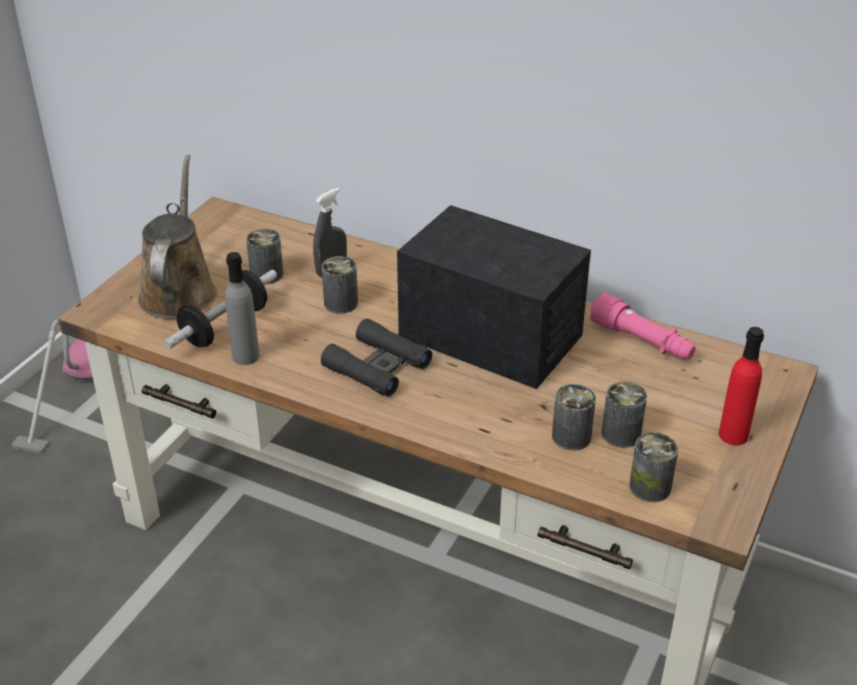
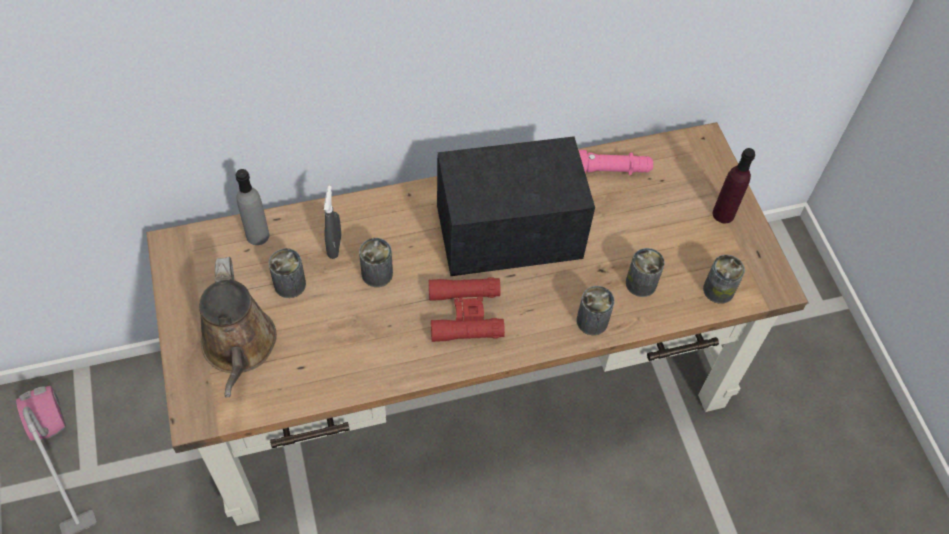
camera: 45 degrees left, 20 degrees up
(179, 290) = (239, 348): brown watering can -> brown watering can turned 150 degrees counterclockwise
(225, 326) = (316, 356): dumbbell -> none
(245, 356) = (365, 373): grey bottle -> grey bottle (258, 235)
(377, 366) = (465, 314): black binoculars -> red binoculars
(621, 434) = (665, 259): can -> can (592, 321)
(733, 435) = (723, 214): red bottle -> purple bottle

